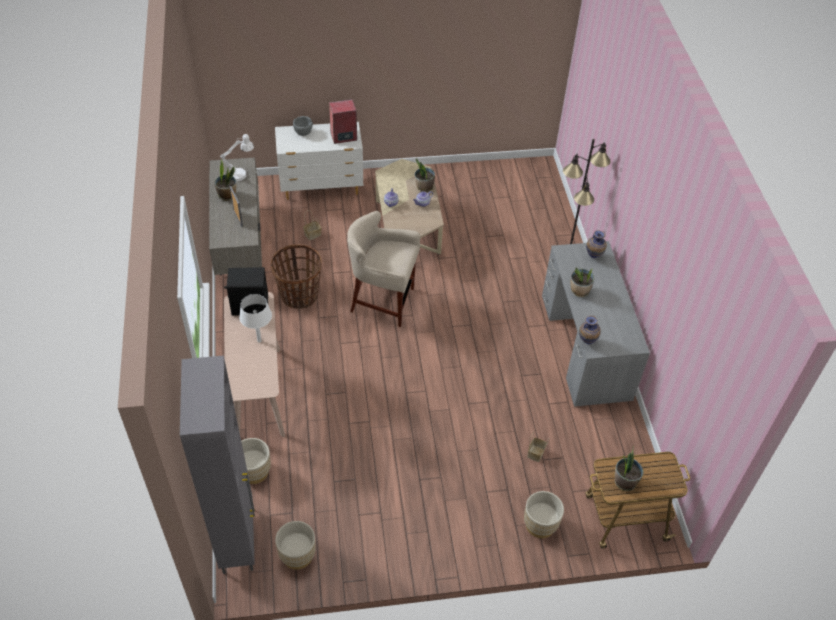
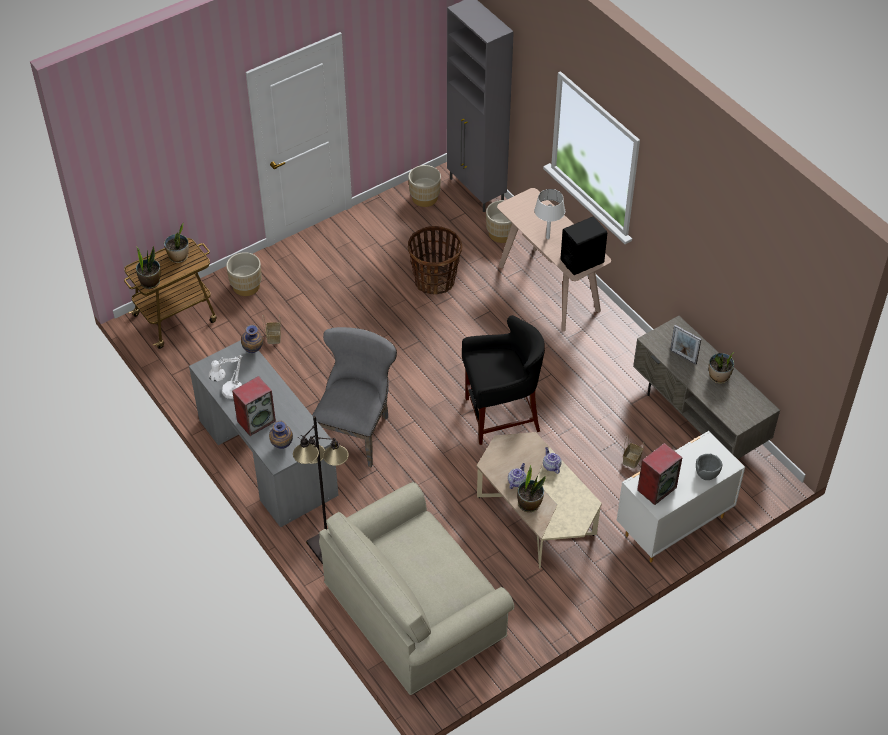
camera: 155 degrees right, 0 degrees up
(241, 174) = (729, 407): white table lamp -> white table lamp (229, 393)
(299, 295) = (588, 387): basket -> basket (435, 281)
(383, 301) = (501, 416): beige stool -> black stool
(503, 338) = (356, 430): none -> grey chair
(525, 207) = (414, 611): none -> beige sofa
(579, 291) = (281, 401): potted plant -> potted plant (150, 282)
(606, 283) = (256, 420): none -> speaker

